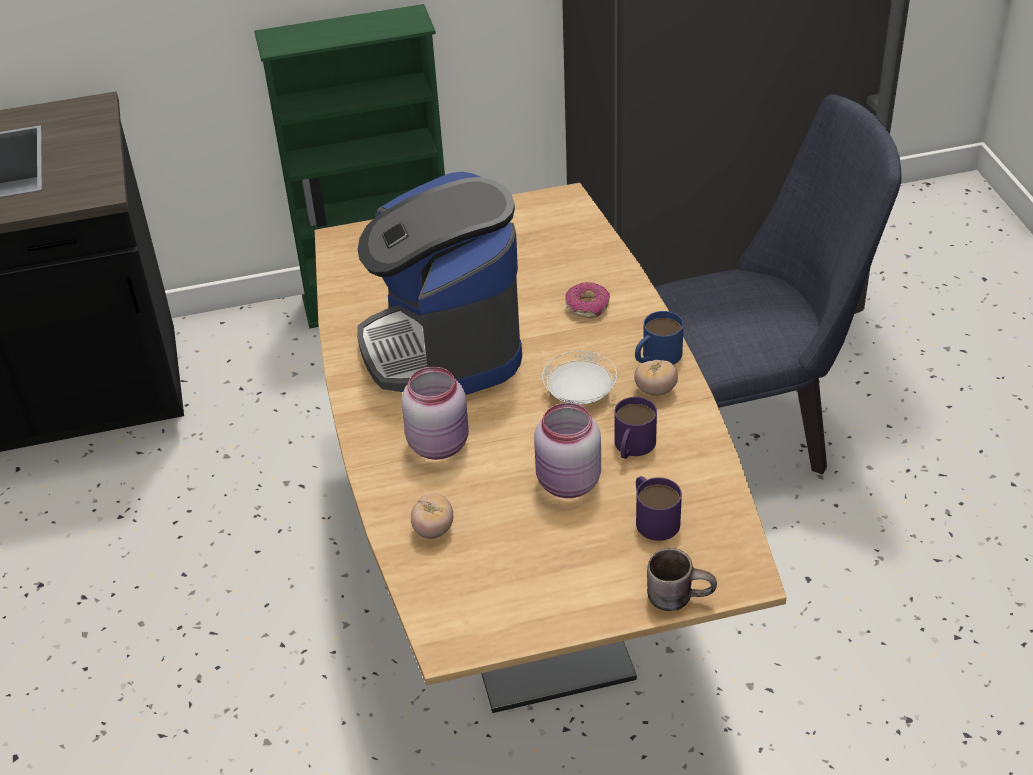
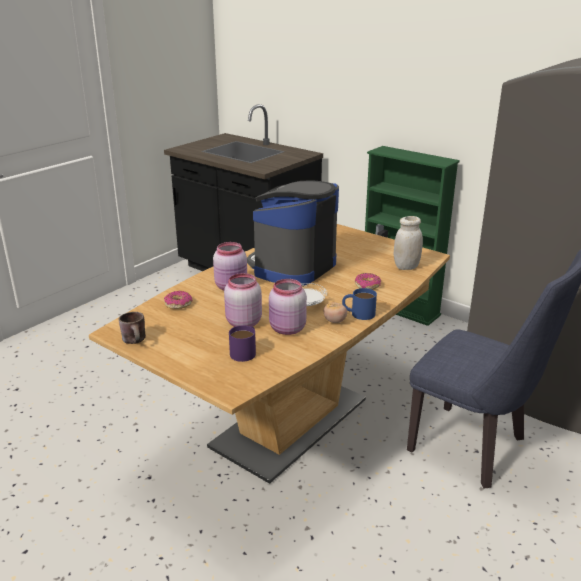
camera: 50 degrees right, 15 degrees down
(433, 530) = (178, 304): tomato -> donut
(572, 240) = (406, 267): none -> white jar
(632, 447) = (287, 329): purple mug -> pink jar
(679, 594) = (200, 376): brown mug -> brown mug (137, 341)

